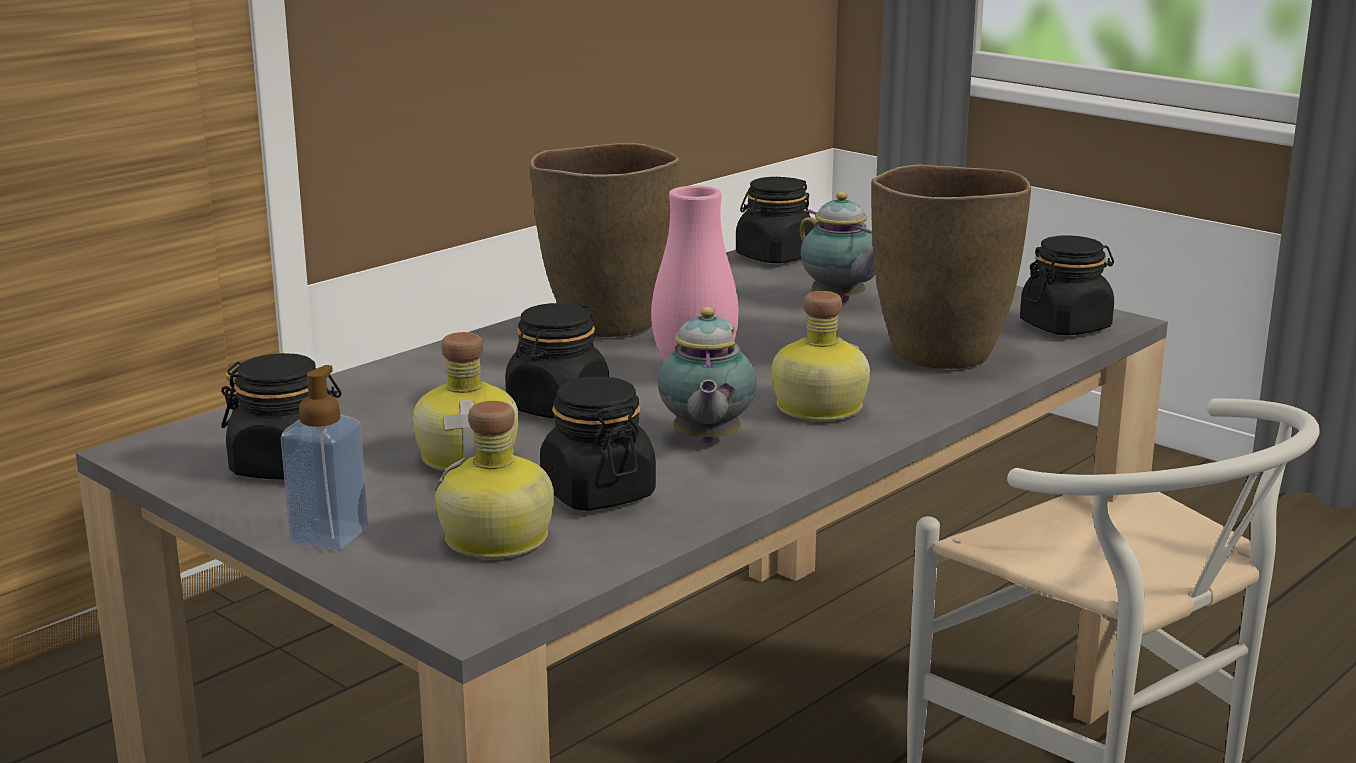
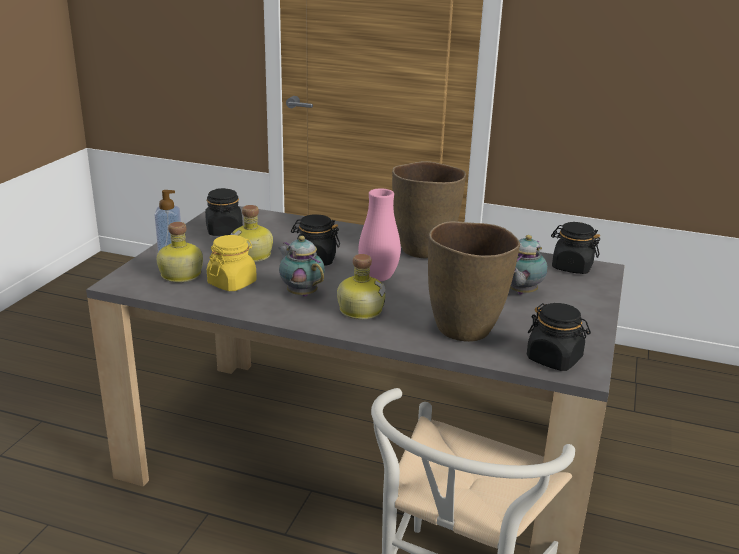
camera: 65 degrees right, 5 degrees up
(597, 493) = (232, 283): black jar -> yellow jar
(705, 441) = (301, 293): teapot -> teapot turned 75 degrees clockwise

